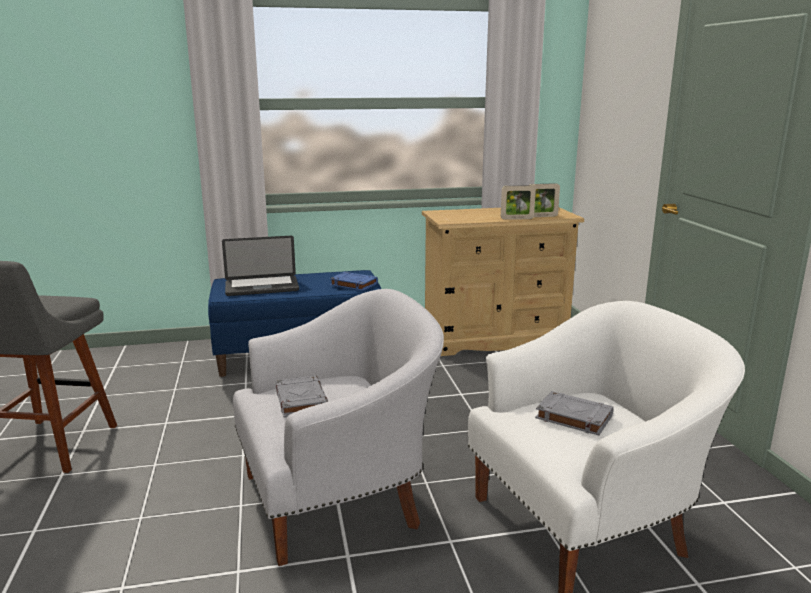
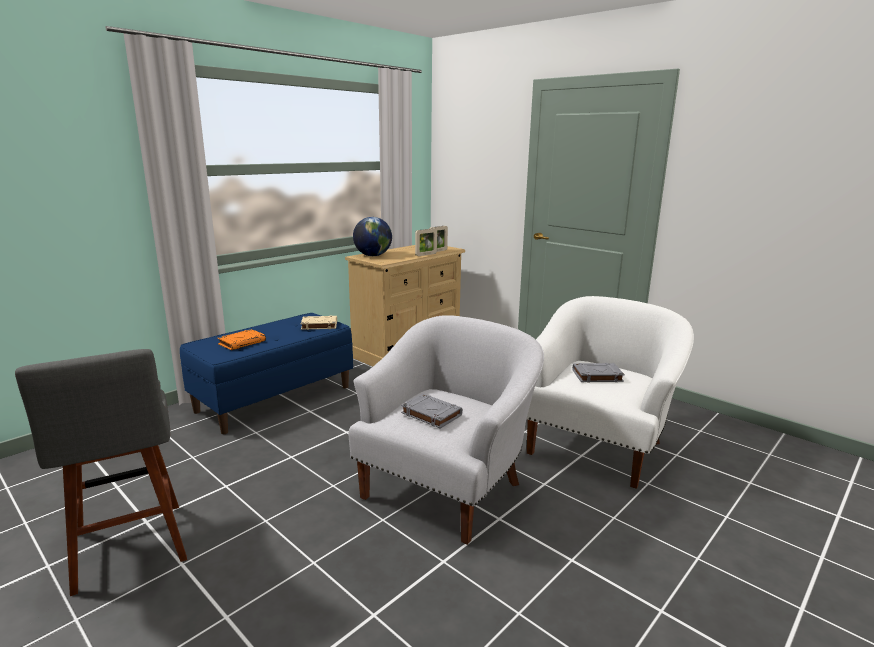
camera: 35 degrees left, 0 degrees up
(262, 287) = (242, 342): laptop -> orange book
(353, 284) = (319, 325): blue book -> beige book
(452, 213) = (373, 256): none -> globe

